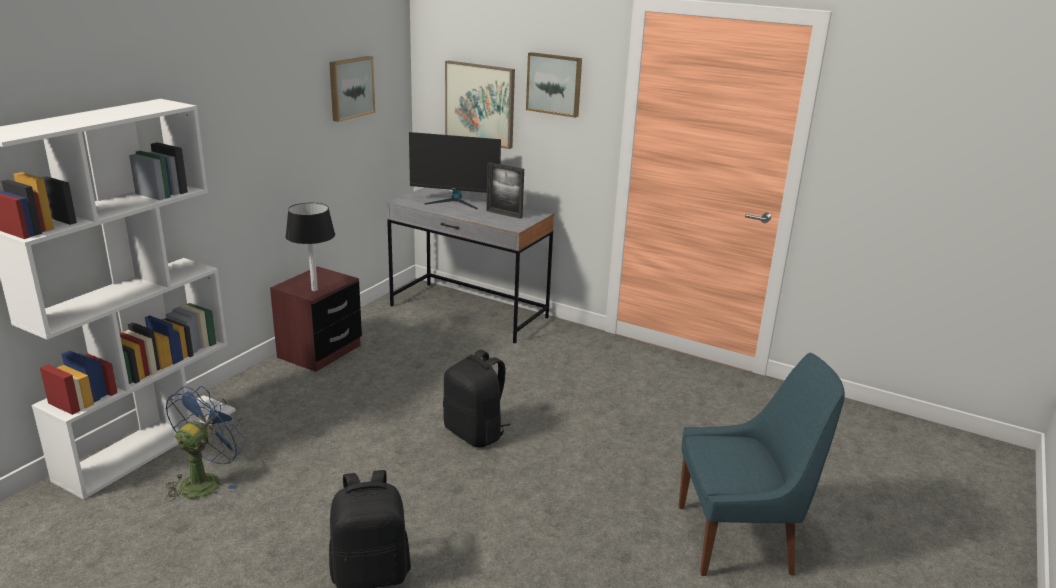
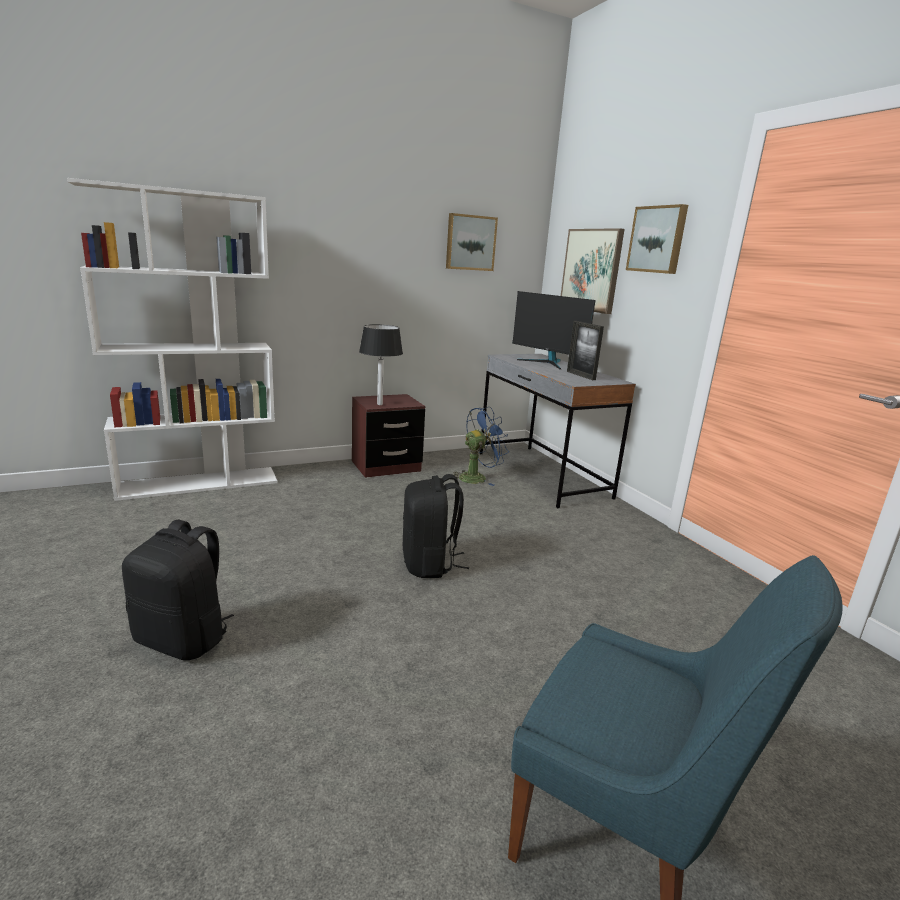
camera: 35 degrees right, 5 degrees down
(205, 481) = (191, 518): blue fan -> blue fan (477, 477)

